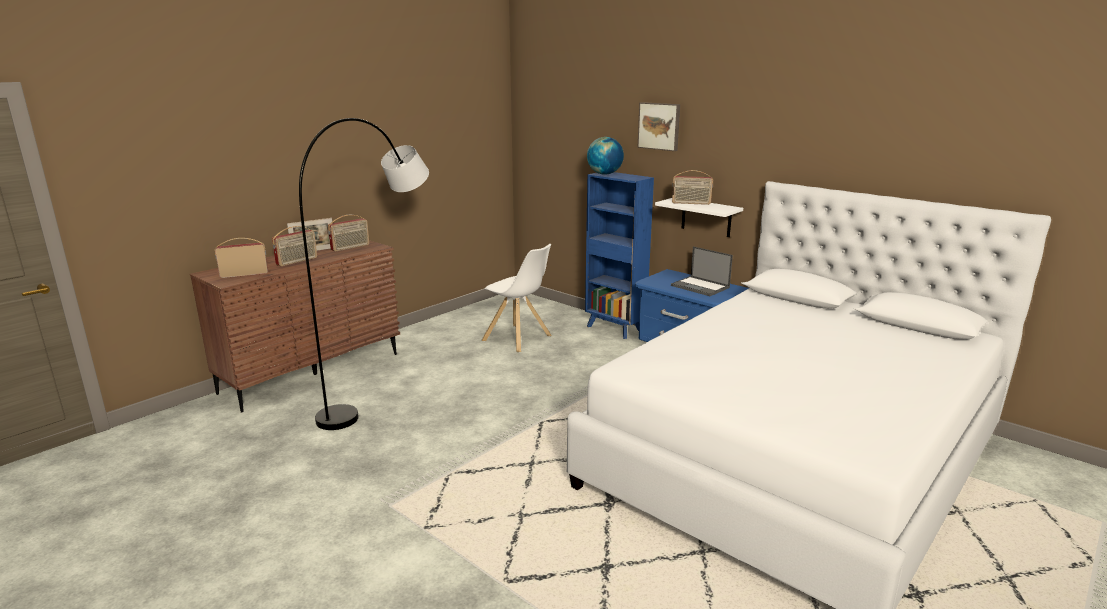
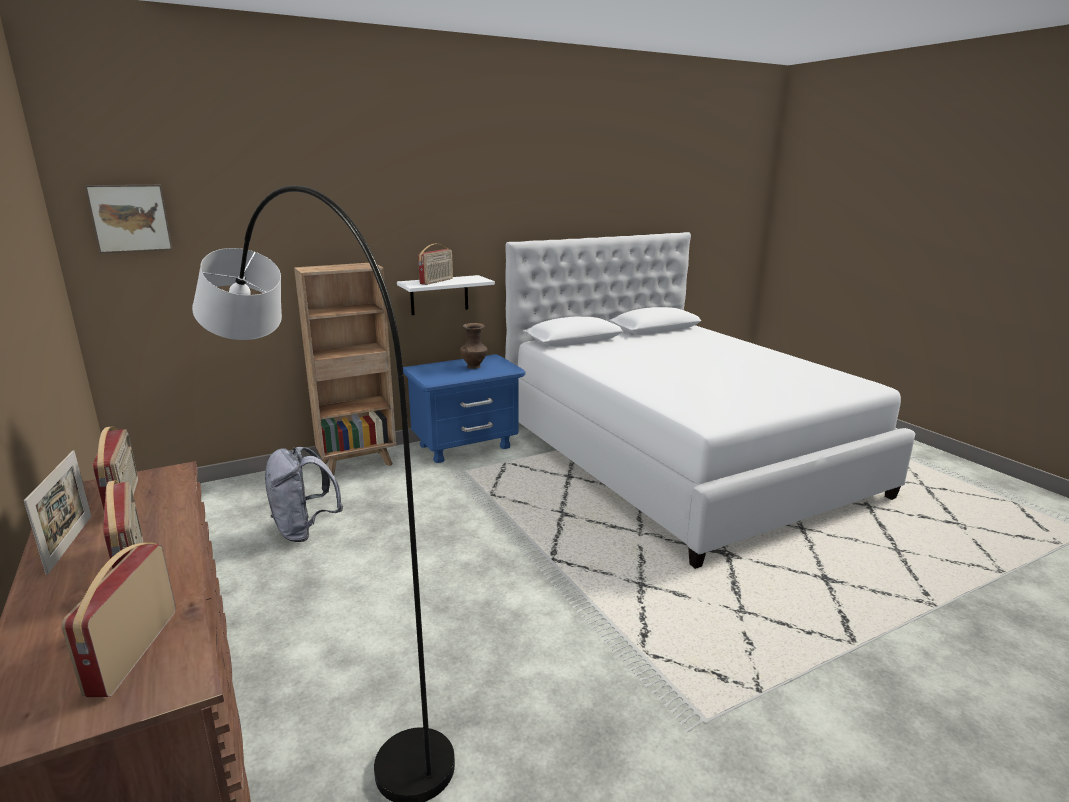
camera: 70 degrees left, 0 degrees up
(518, 338) = (304, 530): white chair -> grey backpack
(604, 174) = (317, 269): globe -> none
(615, 329) = (358, 463): blue bookcase -> brown bookcase
(659, 126) = (364, 198): picture -> picture (130, 218)
(701, 287) = (474, 366): laptop -> brown vase

